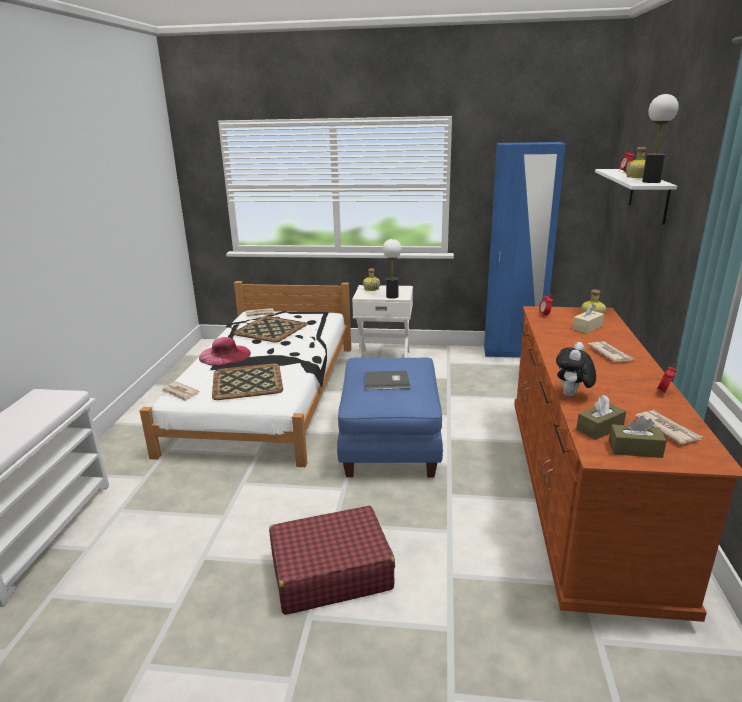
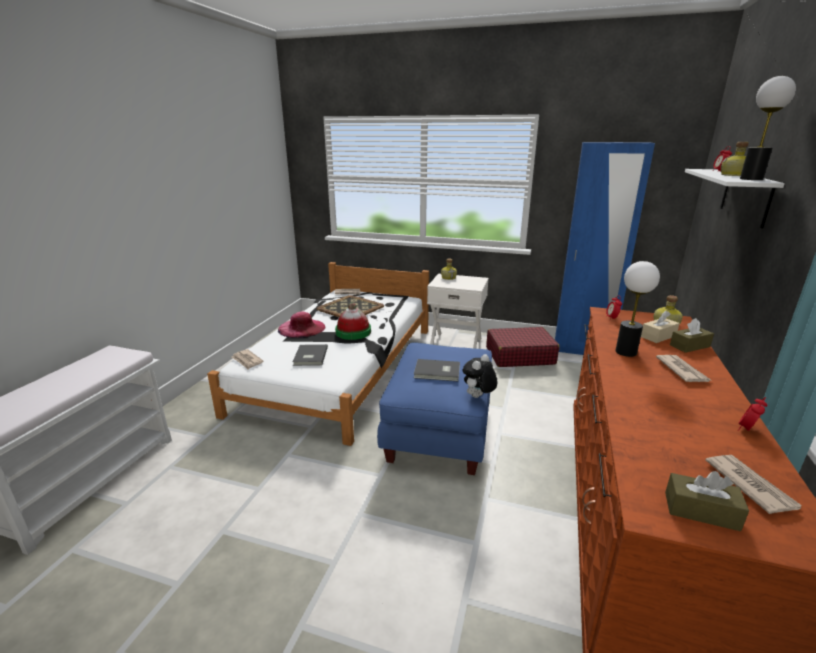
camera: 10 degrees right, 0 degrees up
(246, 382) = (309, 356): tray -> grey book
(283, 354) = (353, 332): none -> hat
(330, 571) = (339, 571): red suitcase -> red suitcase (519, 356)
(392, 296) = (465, 286): table lamp -> table lamp (626, 352)
(572, 395) = (626, 419): plush toy -> plush toy (478, 397)
(599, 428) = (655, 471): brown tissue box -> brown tissue box (689, 346)

